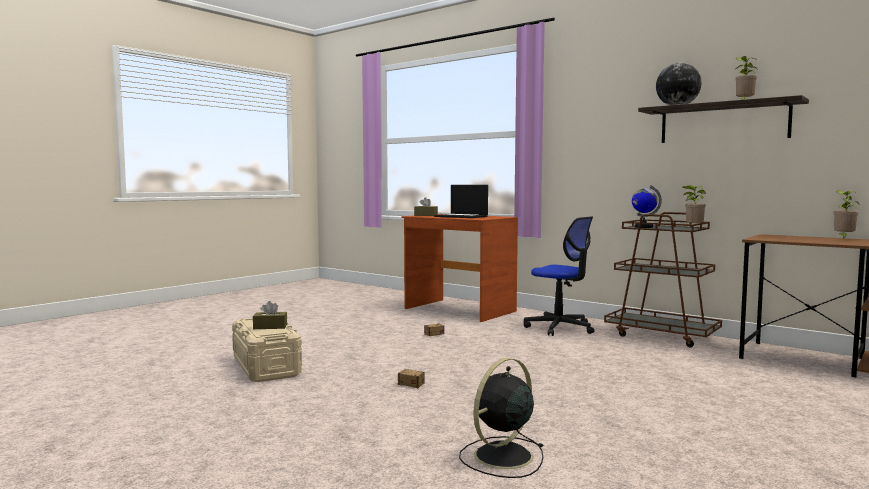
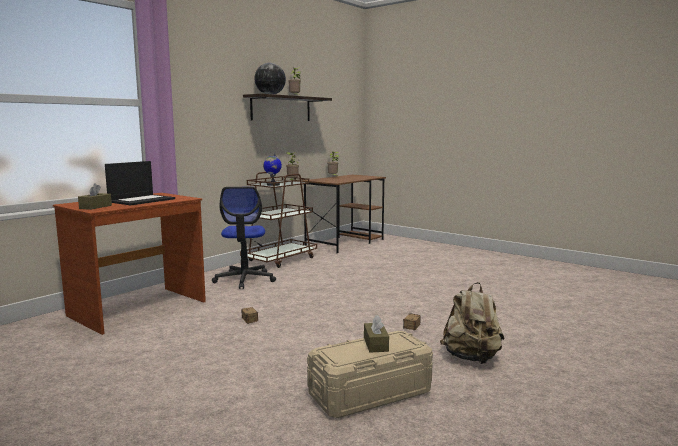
camera: 90 degrees left, 5 degrees up
(313, 403) = (471, 358): none -> beige backpack
(501, 457) = (523, 306): black fan -> none
(560, 328) = (245, 279): office chair -> office chair turned 135 degrees clockwise

